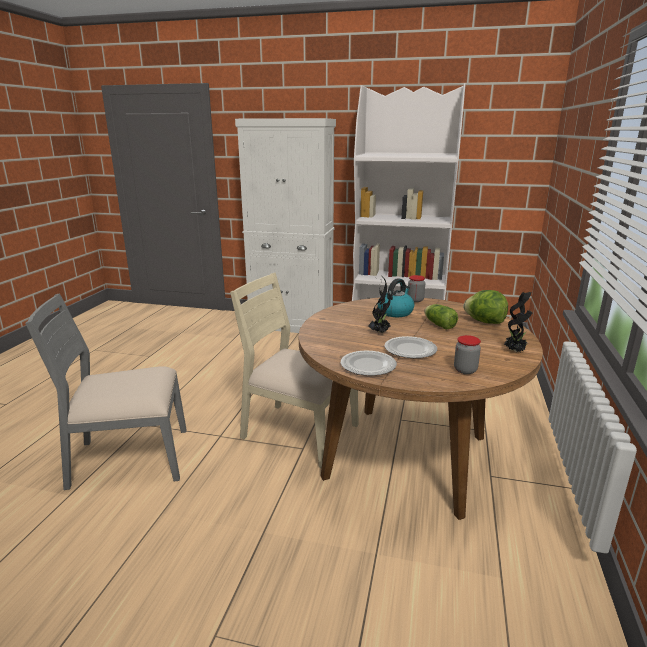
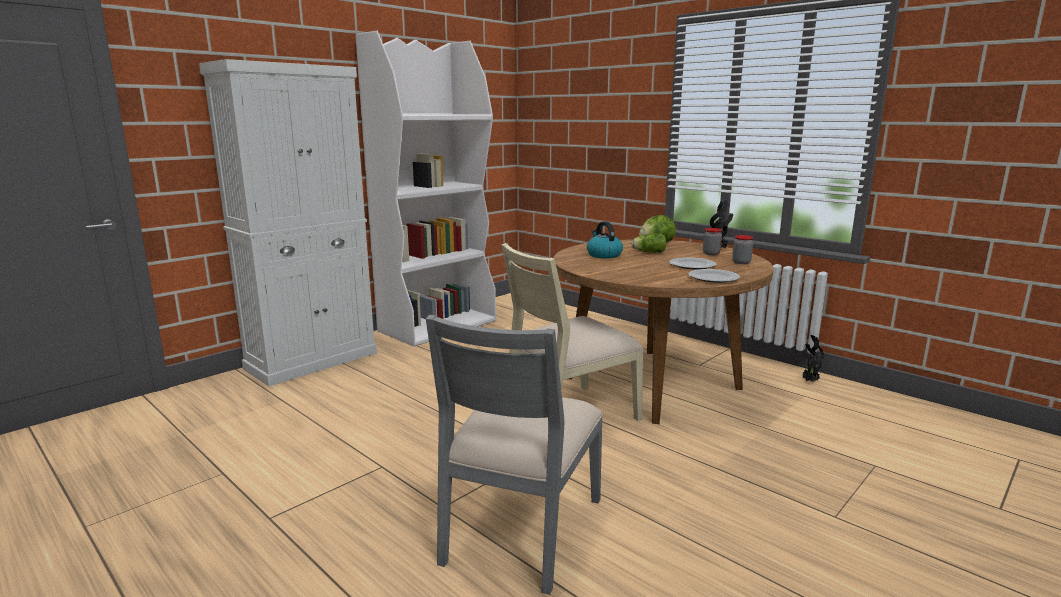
camera: 60 degrees left, 5 degrees down
(380, 332) = (647, 265): potted plant -> potted plant (809, 381)
(415, 300) = (582, 247): jar -> jar (711, 254)

